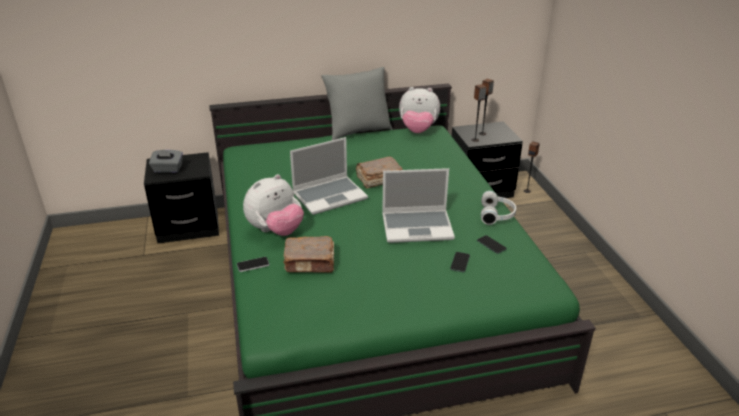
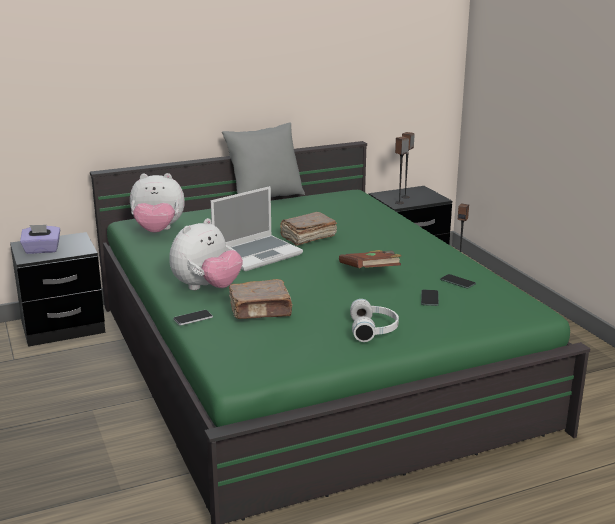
camera: 10 degrees left, 10 degrees down
(168, 169) = (42, 250): grey tissue box -> purple tissue box
(418, 130) = (334, 194): plush toy -> plush toy (158, 231)
(418, 226) = (370, 273): laptop -> brown book
(497, 215) = (454, 257): white headphones -> white headphones (374, 330)

